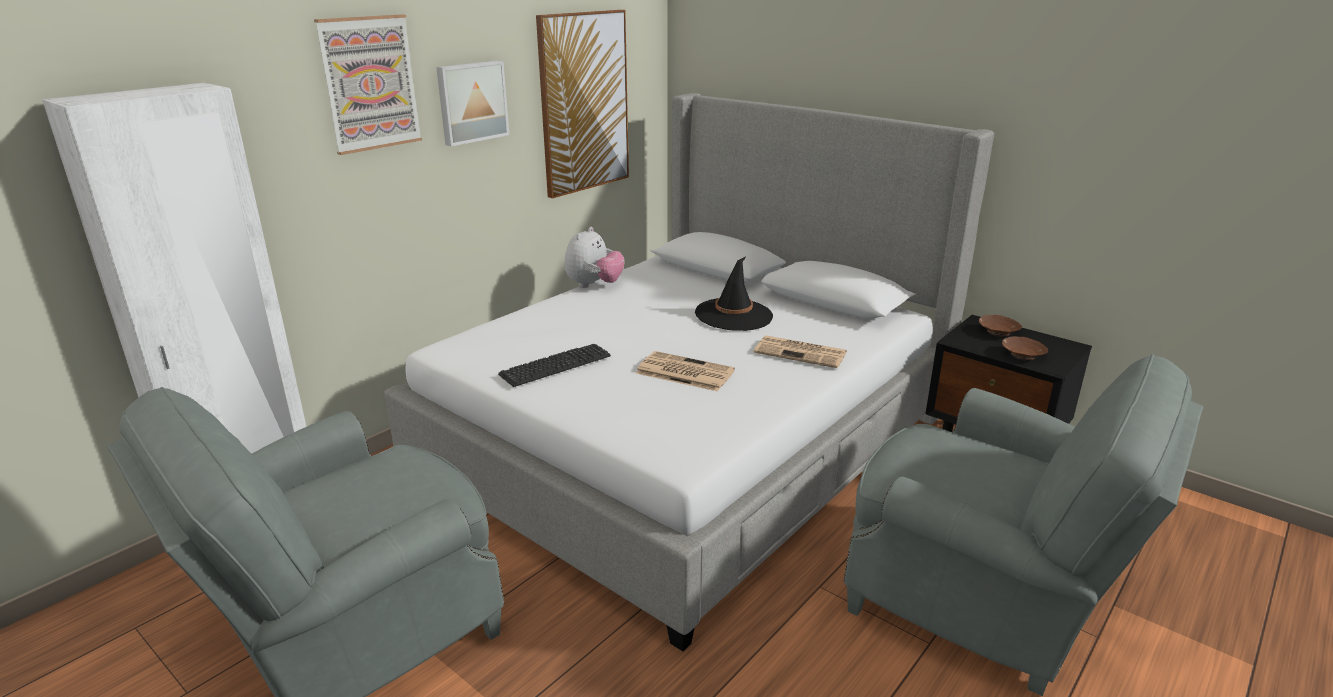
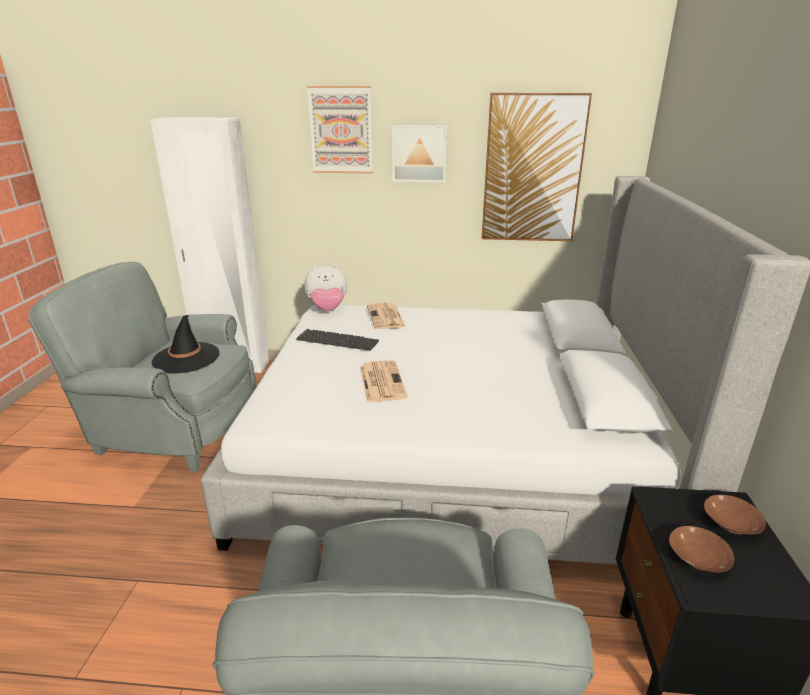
camera: 55 degrees right, 0 degrees up
(594, 285) = (472, 311): plush toy -> plush toy (327, 310)
(733, 315) = (502, 369): black hat -> black hat (186, 358)
(802, 352) = (478, 416): newspaper -> newspaper (386, 317)

